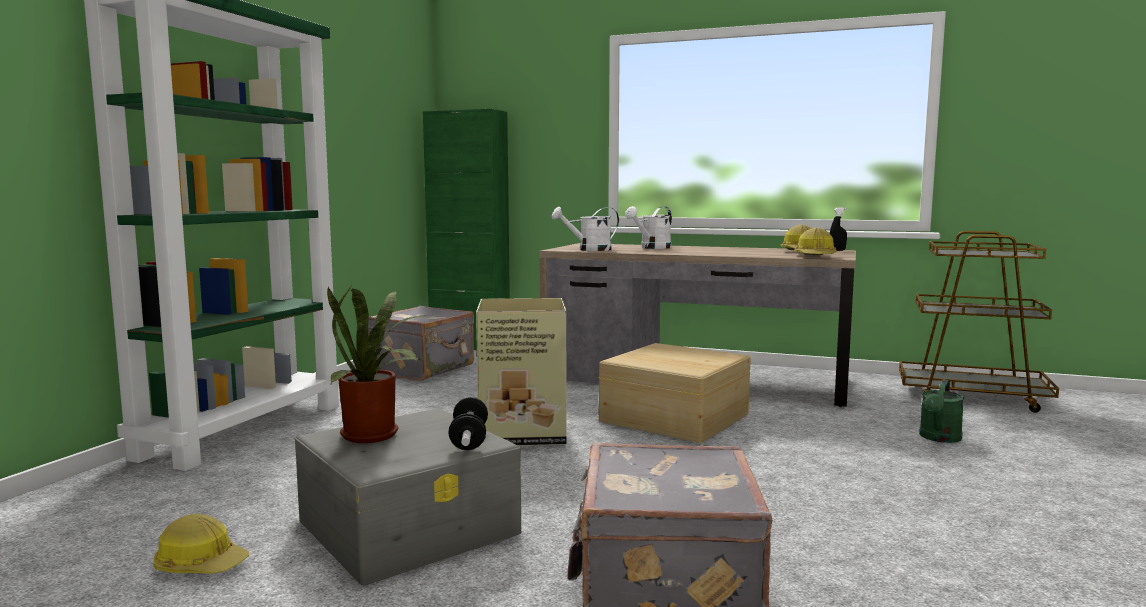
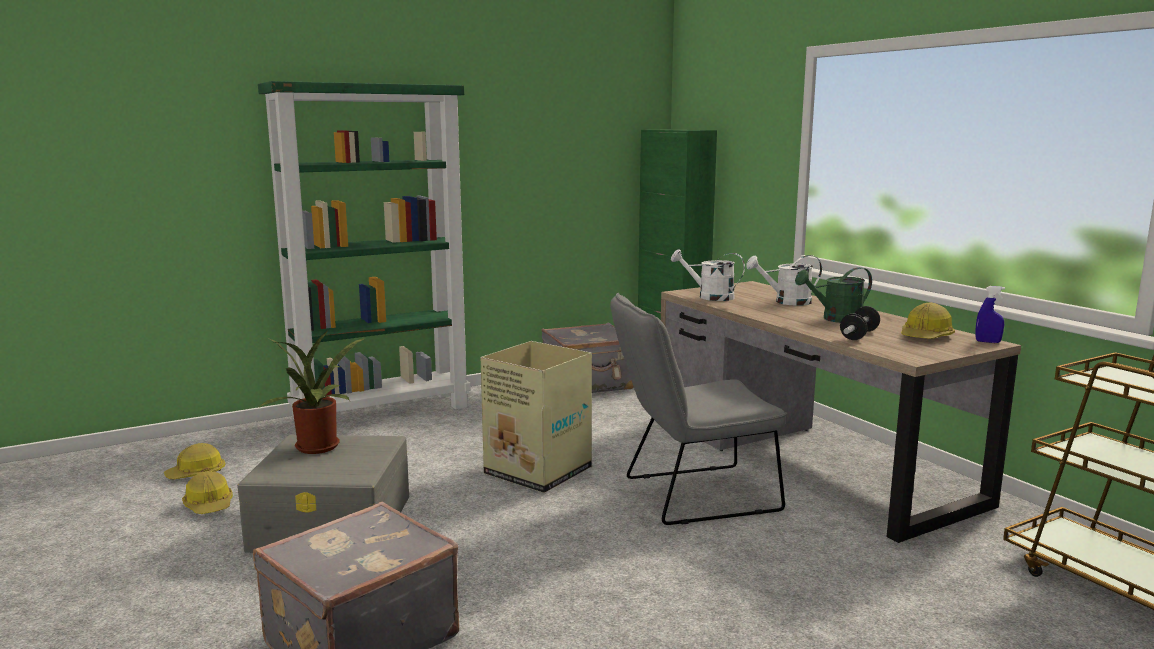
camera: 40 degrees right, 5 degrees up
(469, 440) = (355, 470): dumbbell -> dumbbell (859, 335)
(673, 417) = (690, 495): beige storage box -> grey chair
(816, 257) = (893, 351): hard hat -> hard hat (197, 474)
(837, 250) = (987, 342): black spray bottle -> blue spray bottle
(939, 438) = (921, 618): green watering can -> green watering can (836, 319)

